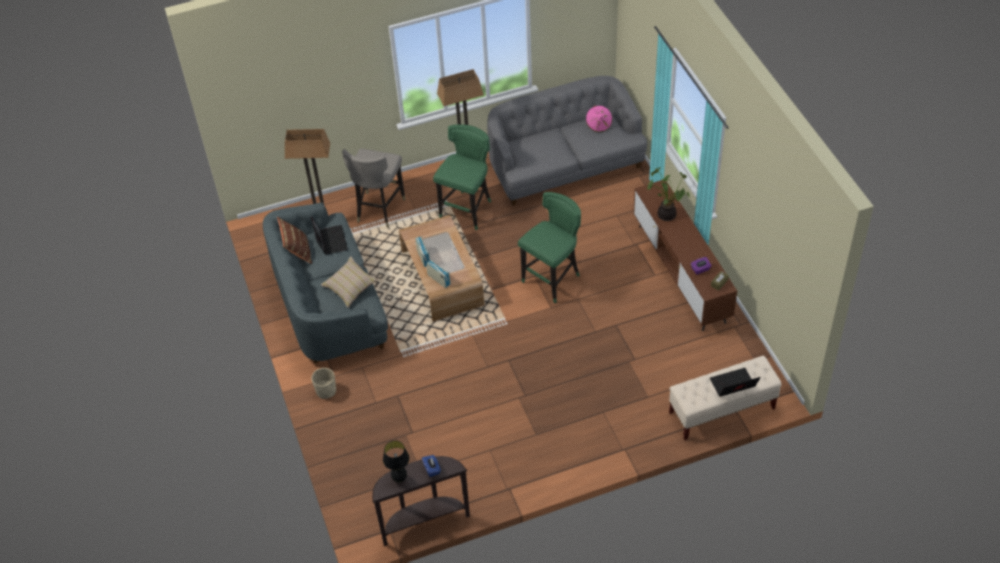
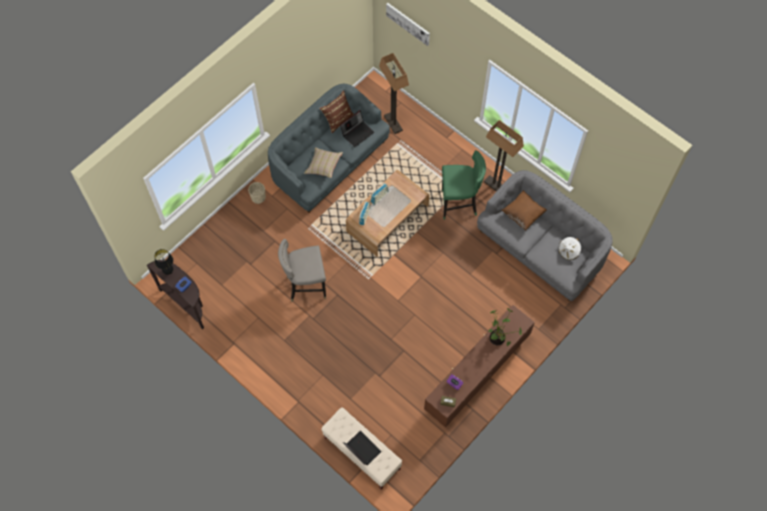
camera: 60 degrees right, 15 degrees up
(270, 91) = (408, 23): none -> picture
(379, 210) = (427, 149): grey stool -> grey stool (306, 286)
(532, 143) = (523, 214): none -> brown pillow
(552, 280) = (423, 290): green stool -> none
(599, 125) = (568, 251): pink hat -> white hat

